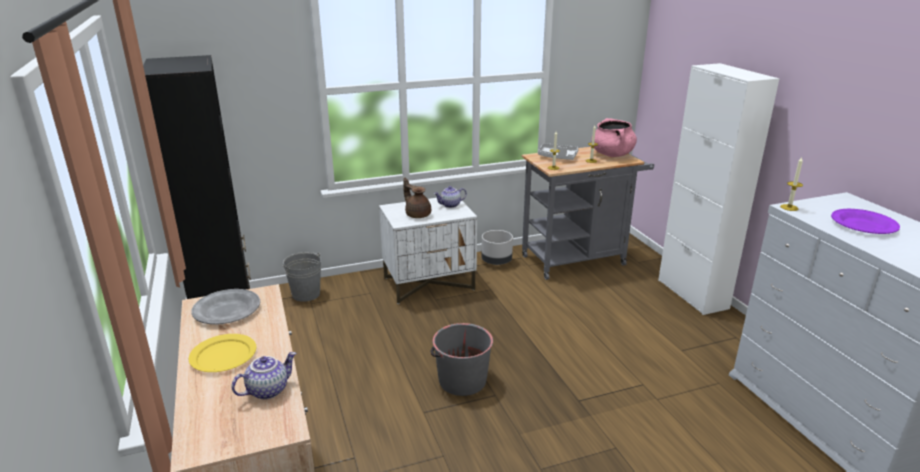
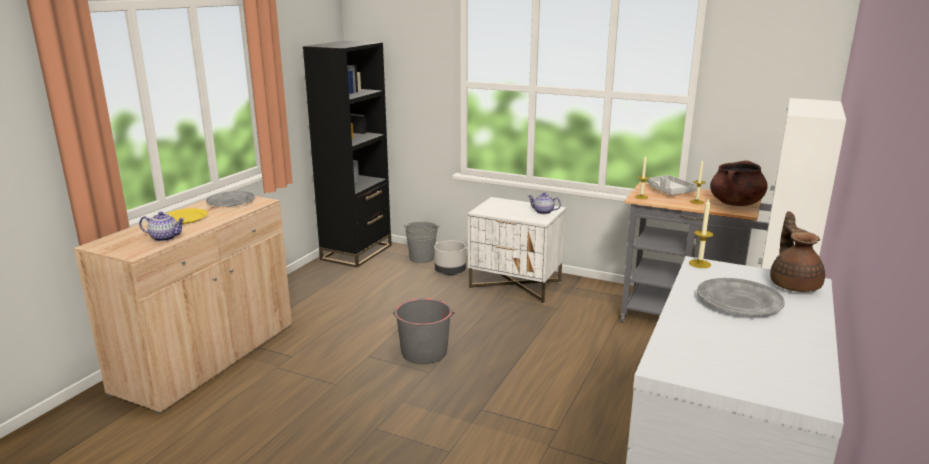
camera: 45 degrees right, 5 degrees down
(417, 214) = (504, 210): brown teapot -> brown teapot (794, 284)
(496, 261) = (601, 292): grey planter -> grey planter (450, 272)
(612, 155) = (735, 203): pink cooking pot -> brown cooking pot
(863, 225) = (738, 301): purple plate -> grey plate

